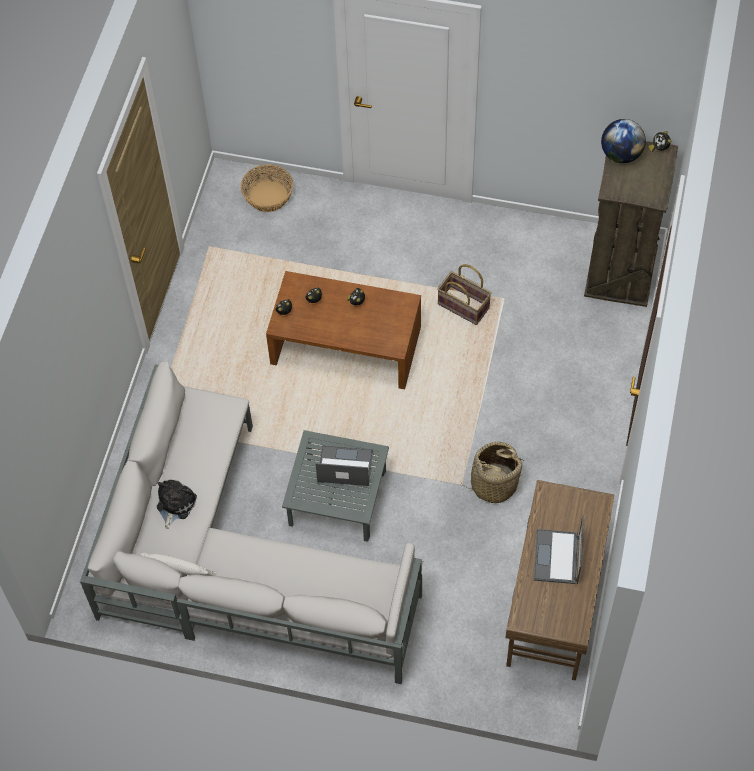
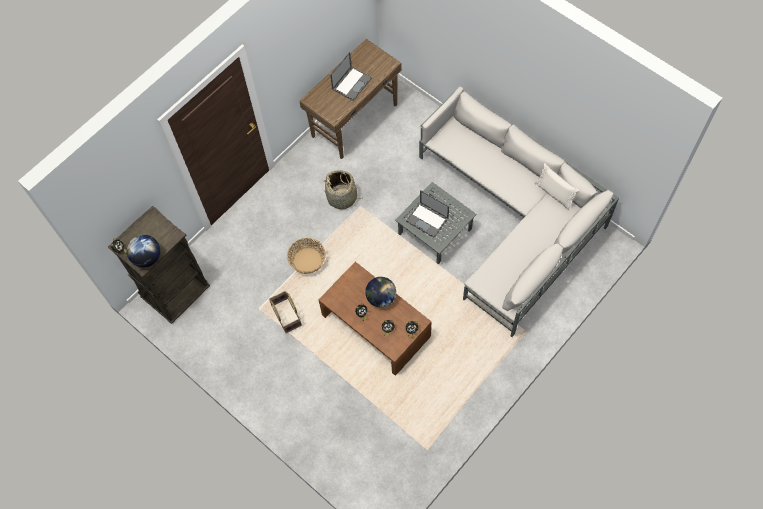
camera: 150 degrees left, 5 degrees up
(175, 504) = (541, 235): plush toy -> none
(268, 196) = (364, 471): basket -> basket (307, 261)
(344, 331) = (381, 298): none -> globe

